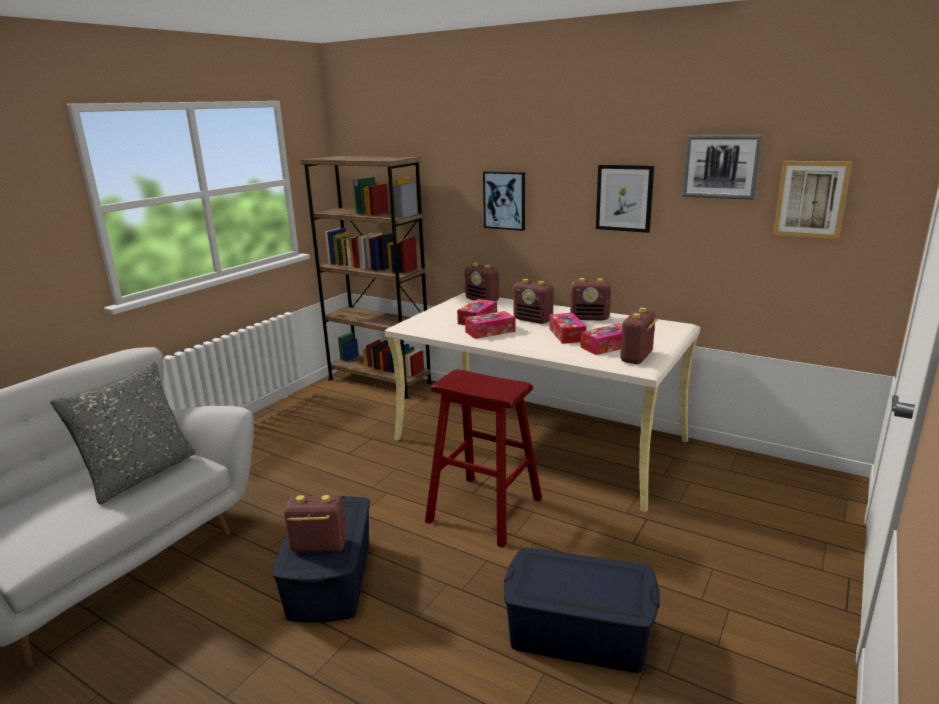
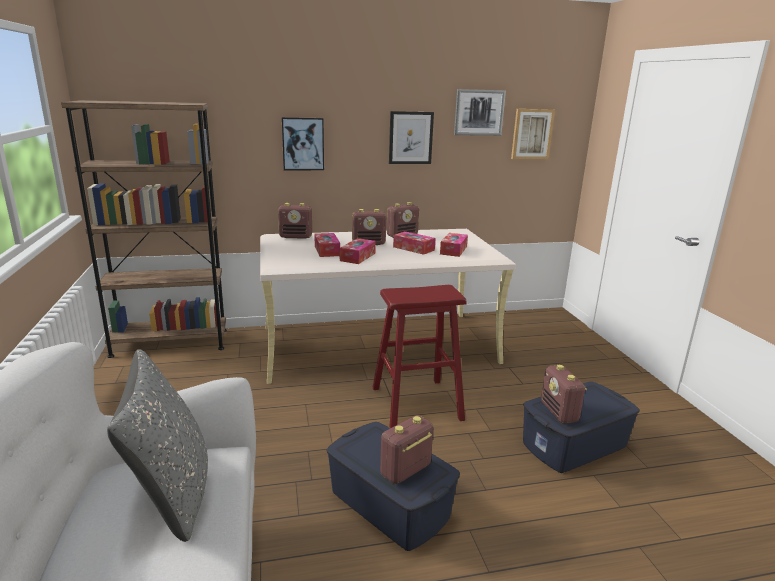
camera: 45 degrees left, 0 degrees up
(636, 357) = (483, 253): radio -> radio (559, 413)

